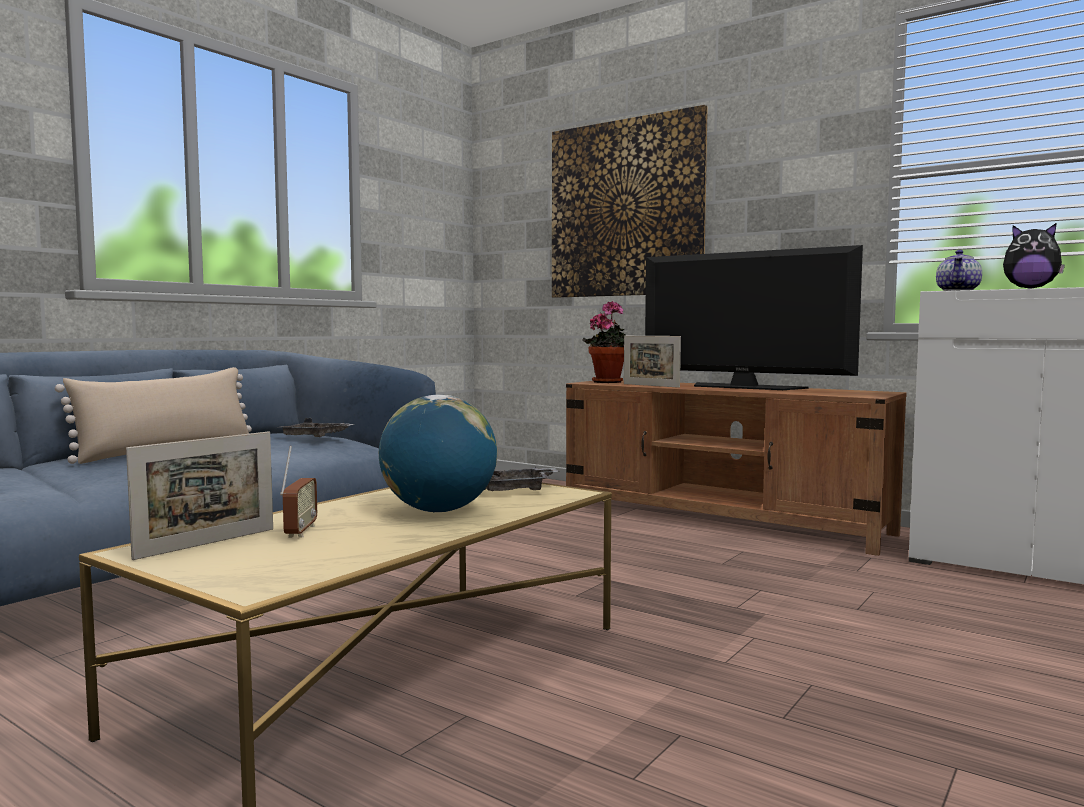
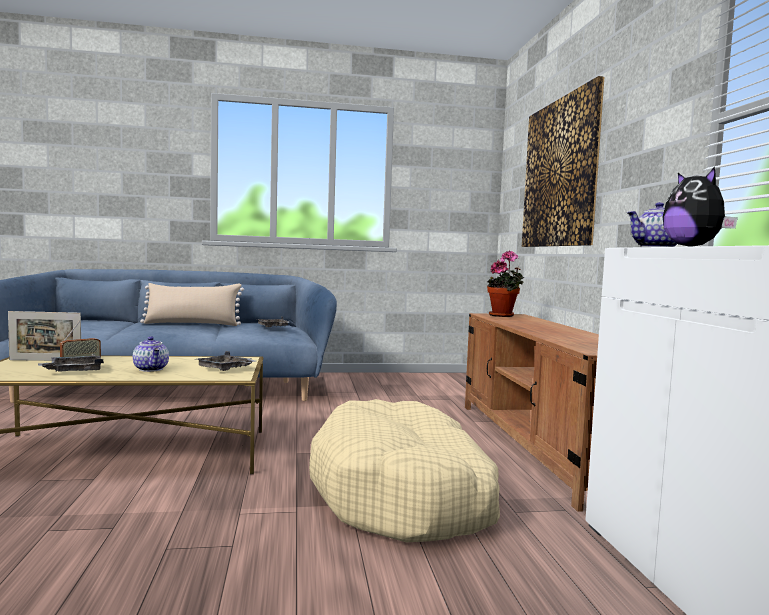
camera: 45 degrees right, 0 degrees up
(357, 539) = (74, 371): none -> grey tray
(439, 511) = (152, 369): globe -> teapot
(651, 385) = (503, 321): picture frame -> none
(744, 387) = (561, 331): television -> none
(768, 589) = (404, 494): none -> beige dog bed

